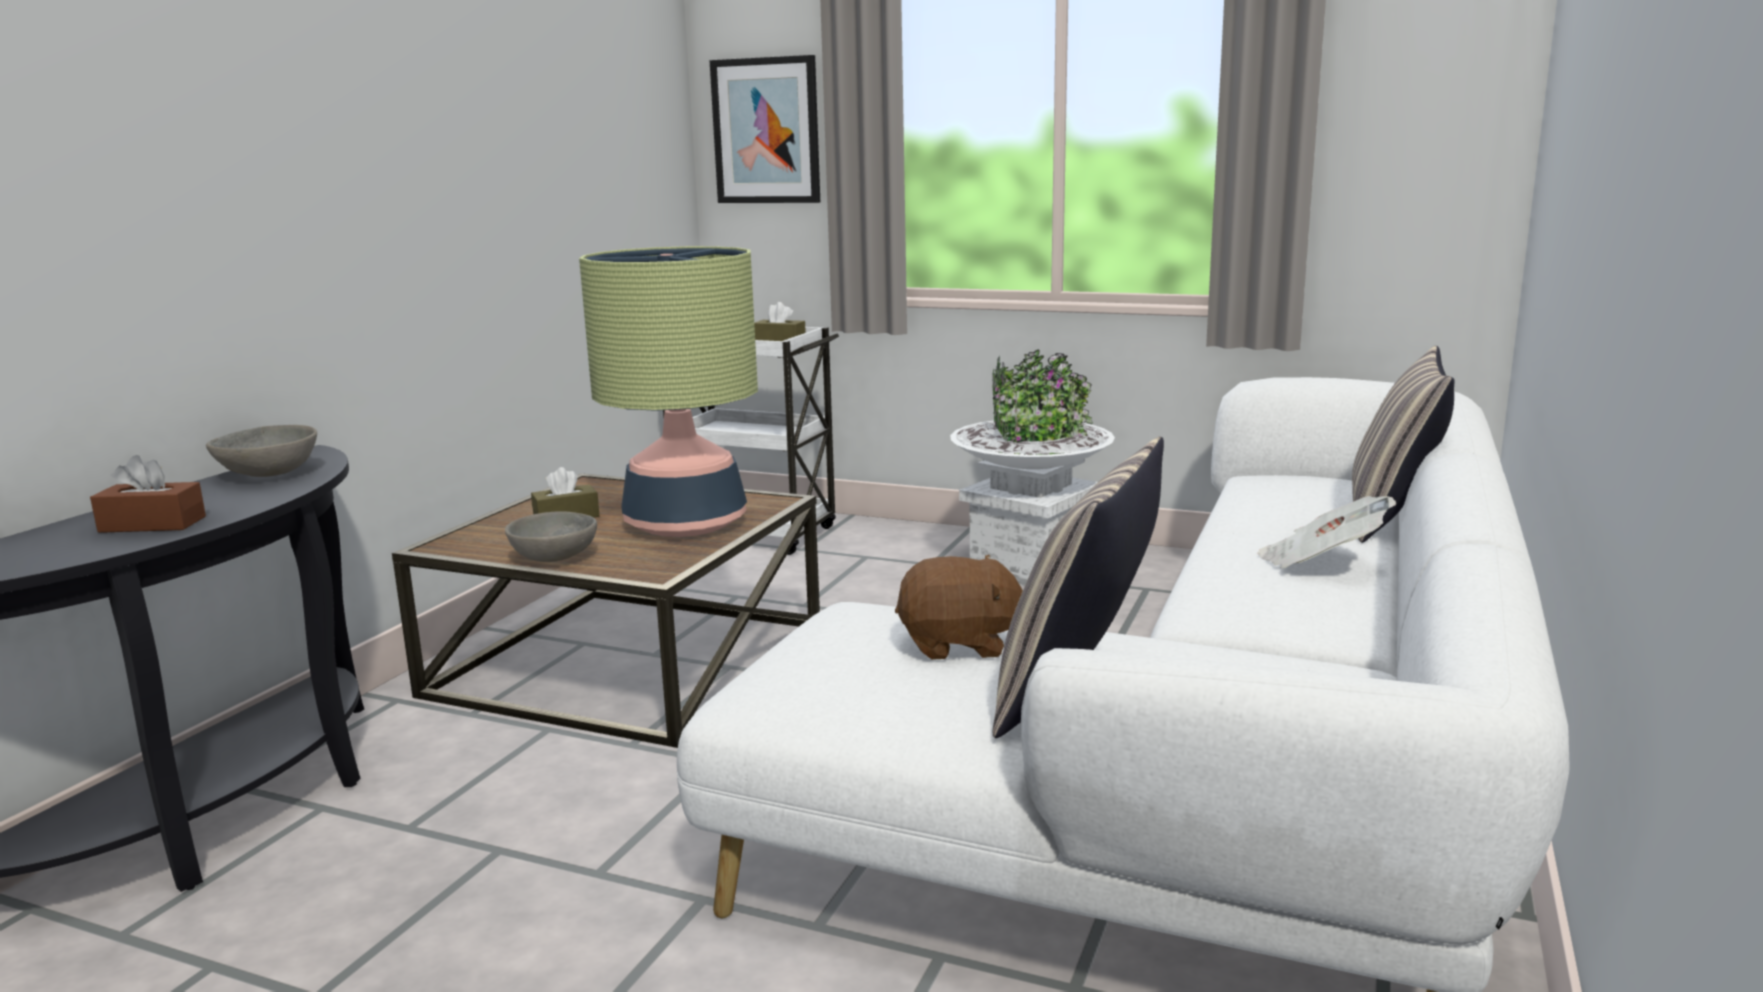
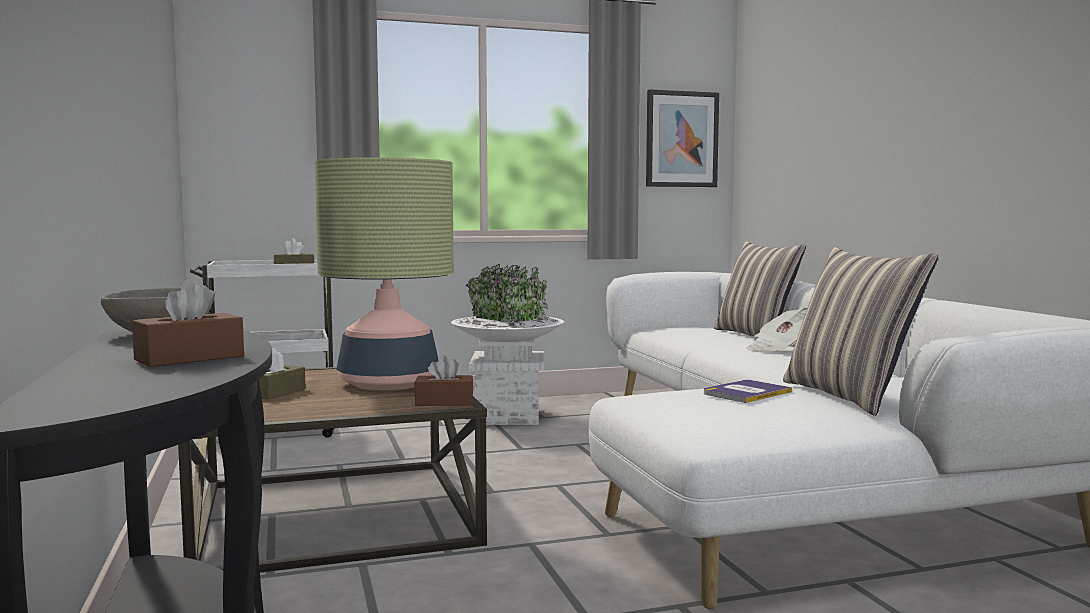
camera: 40 degrees left, 10 degrees down
(556, 557) = (346, 409): grey bowl -> none
(653, 569) = (444, 402): none -> brown tissue box
(766, 131) = (252, 111): picture -> picture (681, 139)
(959, 644) = (746, 393): brown plush toy -> book

